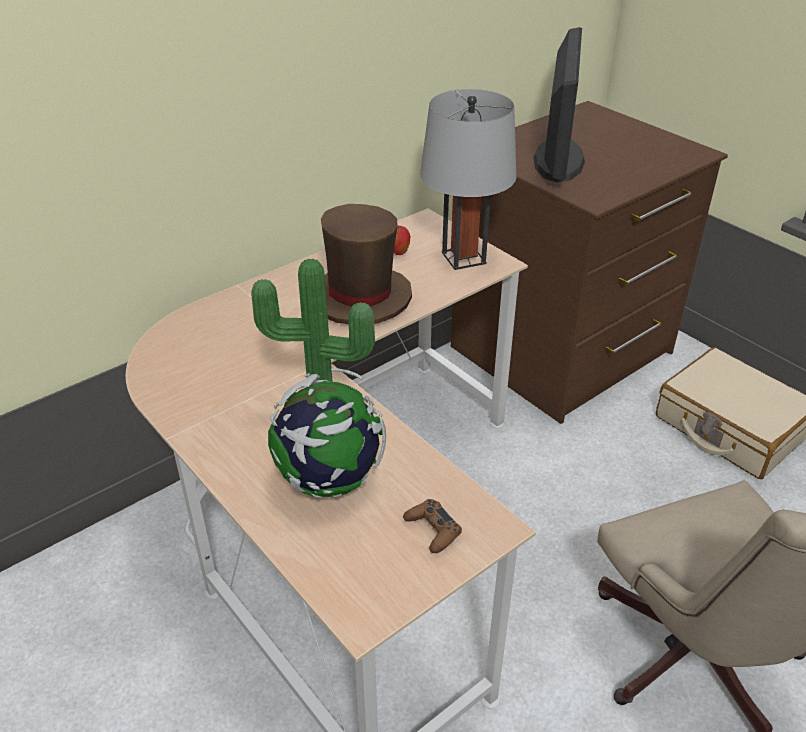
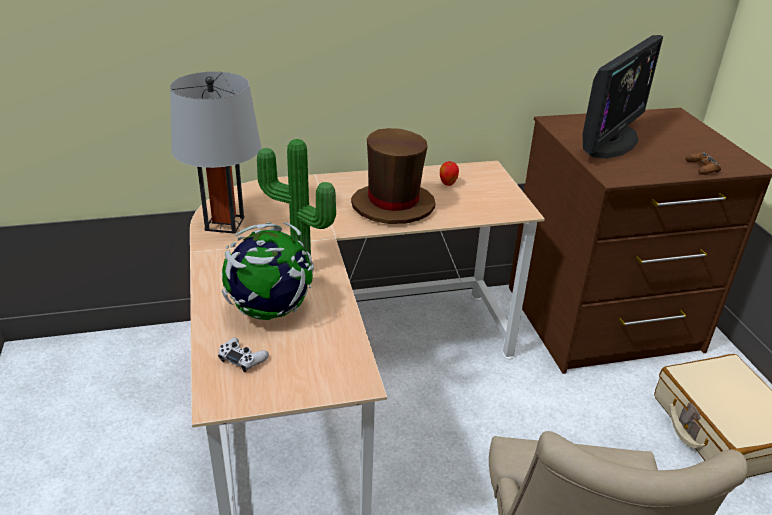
camera: 25 degrees right, 5 degrees down
(347, 552) = (242, 358): none -> white game controller
(433, 530) = (312, 367): brown game controller -> brown game controller (702, 168)
(464, 258) = (496, 200): grey table lamp -> grey table lamp (225, 224)

